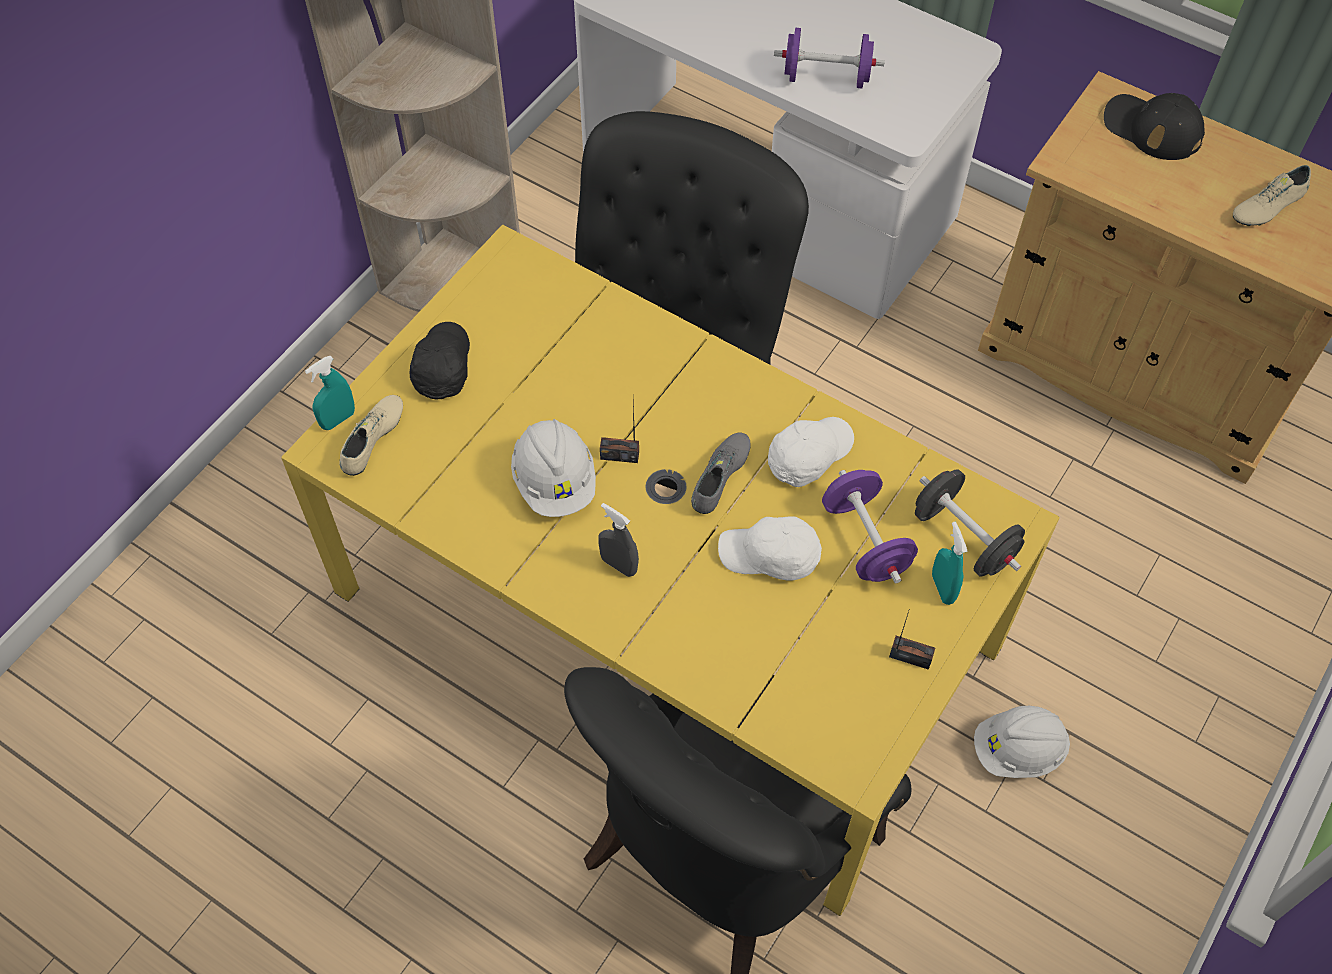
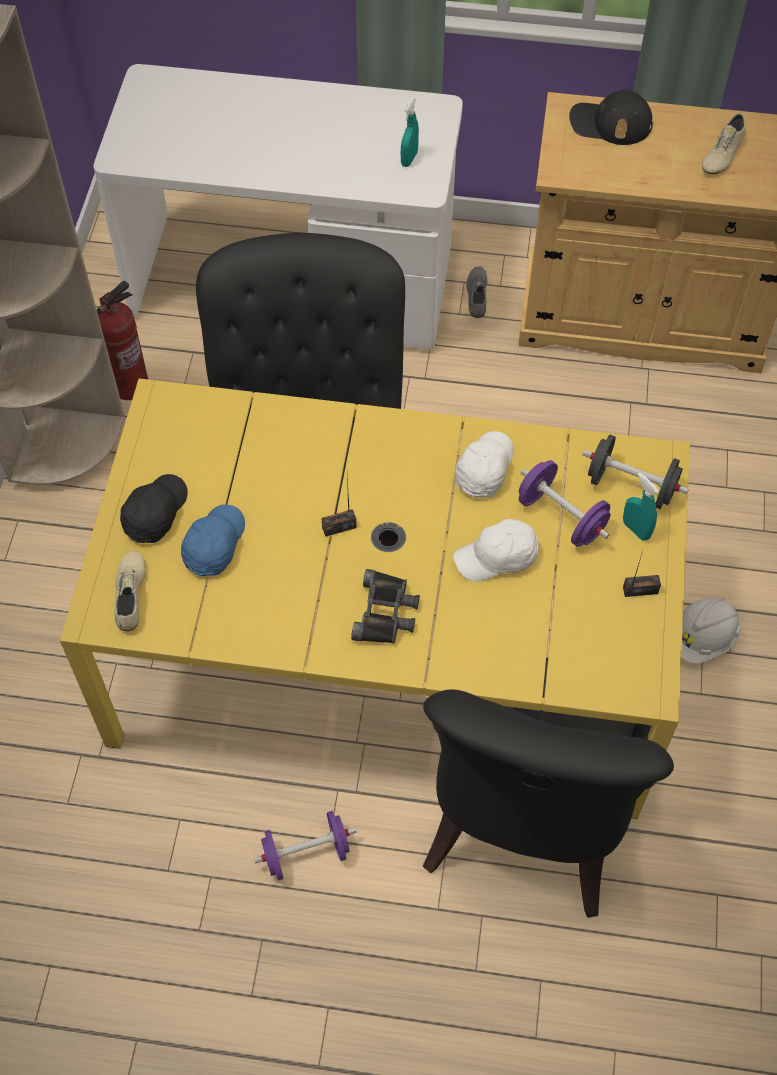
camera: 25 degrees left, 0 degrees up
(338, 419) = (91, 590): turquoise spray bottle -> turquoise spray bottle (409, 159)
(442, 367) = (154, 513): black cap -> black cap turned 45 degrees clockwise
(482, 423) = (214, 545): none -> blue cap
(548, 242) = (130, 385): none -> fire extinguisher
(555, 482) = (299, 568): white hard hat -> none
(619, 565) = (386, 612): grey spray bottle -> black binoculars
(720, 478) = (427, 514): grey shoe -> grey shoe (477, 296)
(826, 77) = (338, 166): purple dumbbell -> purple dumbbell (306, 853)

